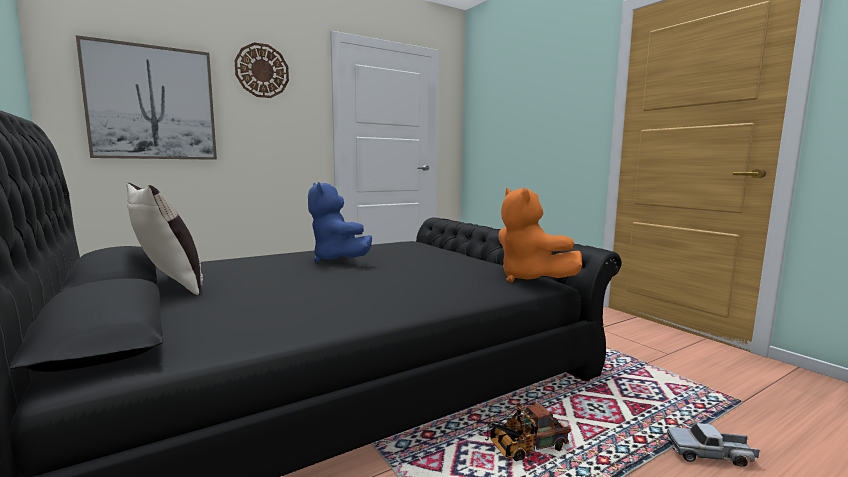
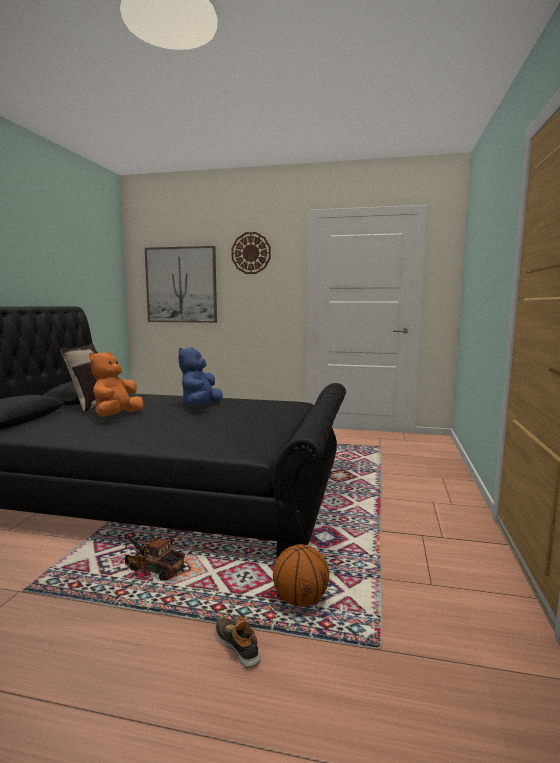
camera: 45 degrees right, 0 degrees up
(529, 279) = (251, 447): orange plush toy -> orange plush toy (116, 416)
(655, 402) = (300, 600): none -> basketball
(710, 454) = (238, 646): toy truck -> shoe

